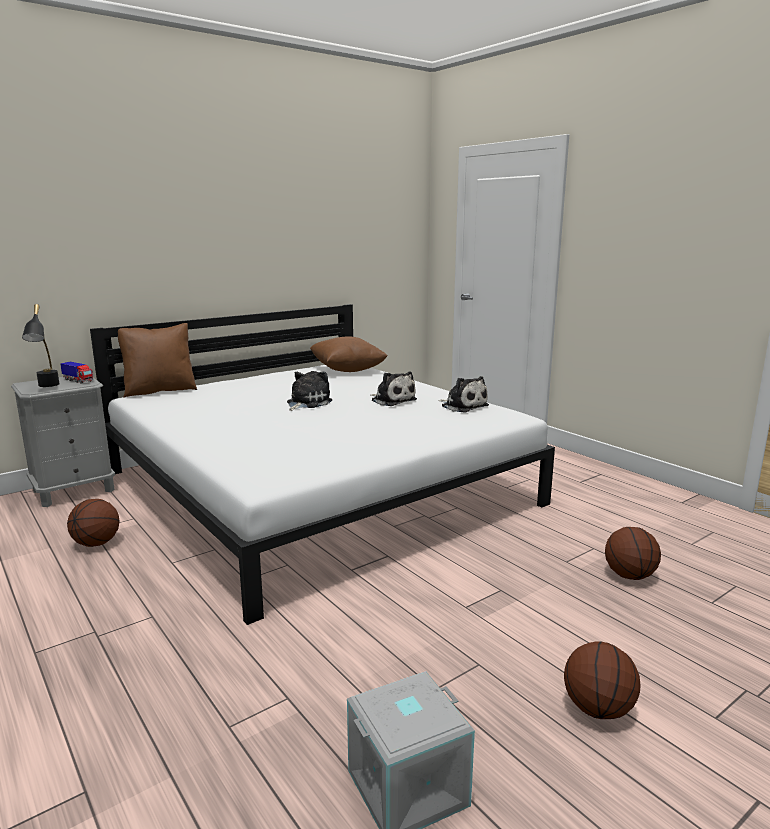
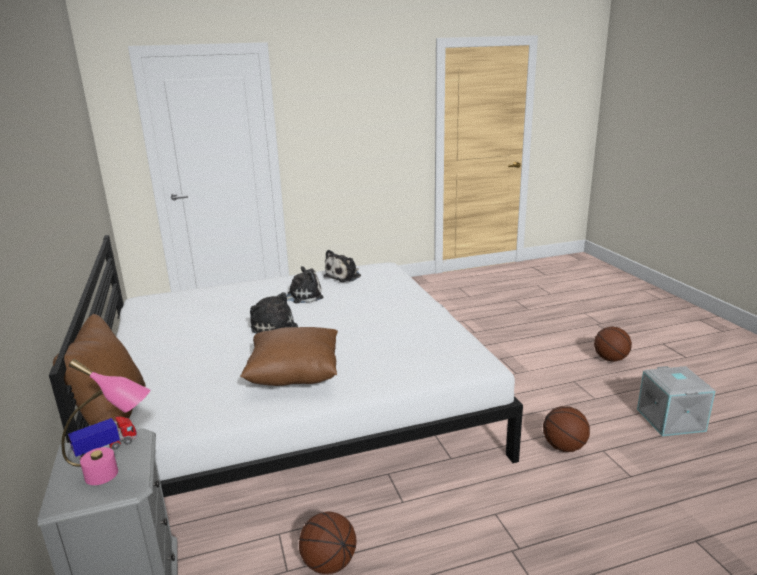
camera: 70 degrees left, 5 degrees up
(47, 387) = (116, 475): black table lamp -> pink table lamp
(347, 370) = (176, 301): brown pillow -> brown pillow (294, 377)
(463, 406) = (344, 276): plush toy -> plush toy turned 150 degrees clockwise
(630, 576) = (497, 320): basketball -> basketball (564, 447)

